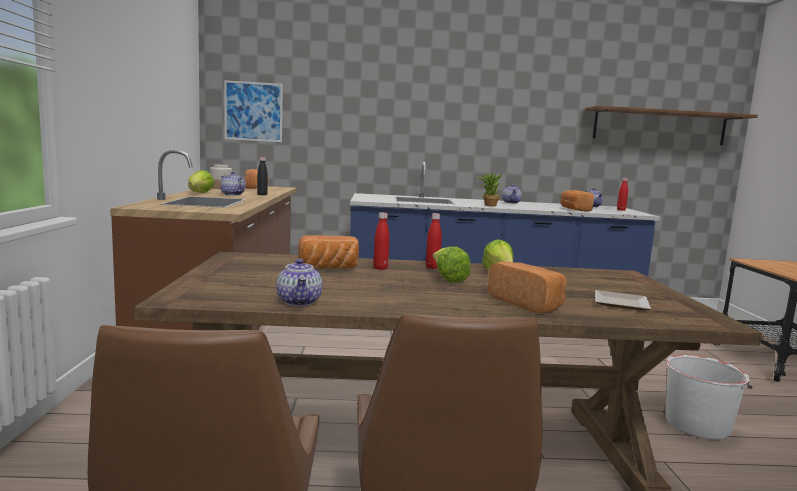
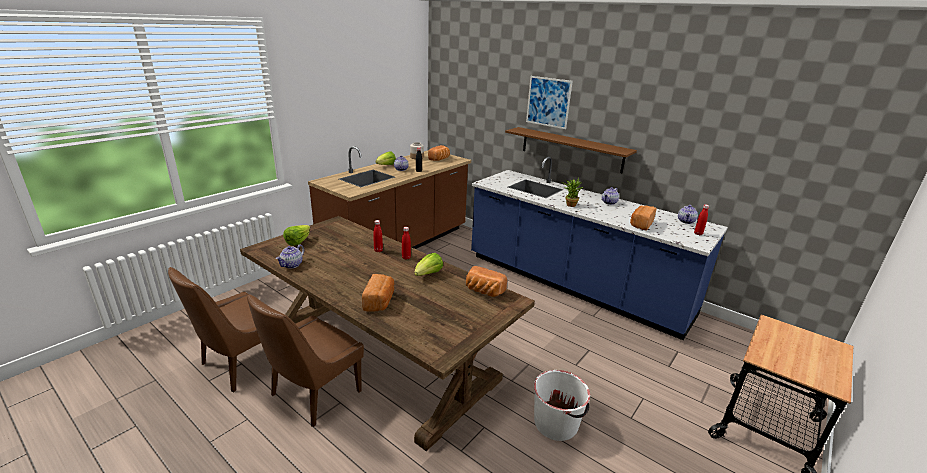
camera: 40 degrees right, 15 degrees up
(253, 111) = (454, 102): picture -> picture (548, 102)
(329, 269) = (353, 244): bread -> bread (483, 291)
(447, 279) = (390, 269): lettuce -> lettuce (298, 242)
(619, 304) = (427, 321): plate -> none
(659, 127) = (792, 154): brown shelf -> brown shelf (571, 149)

